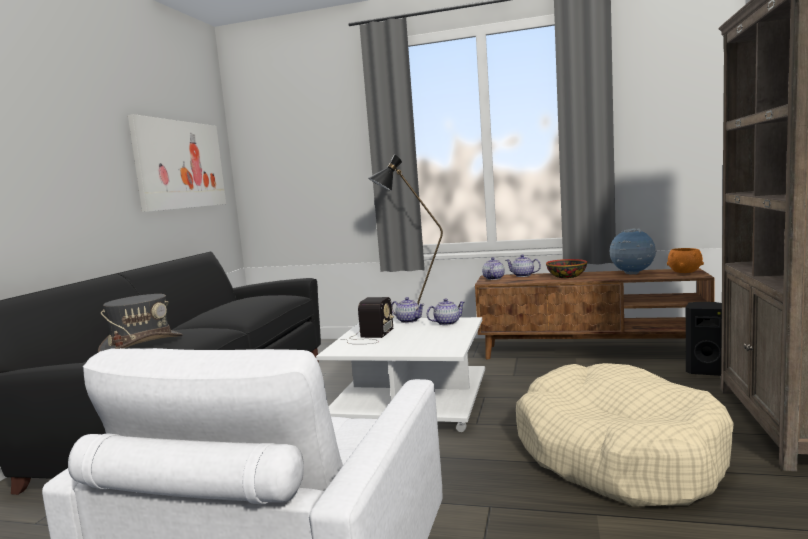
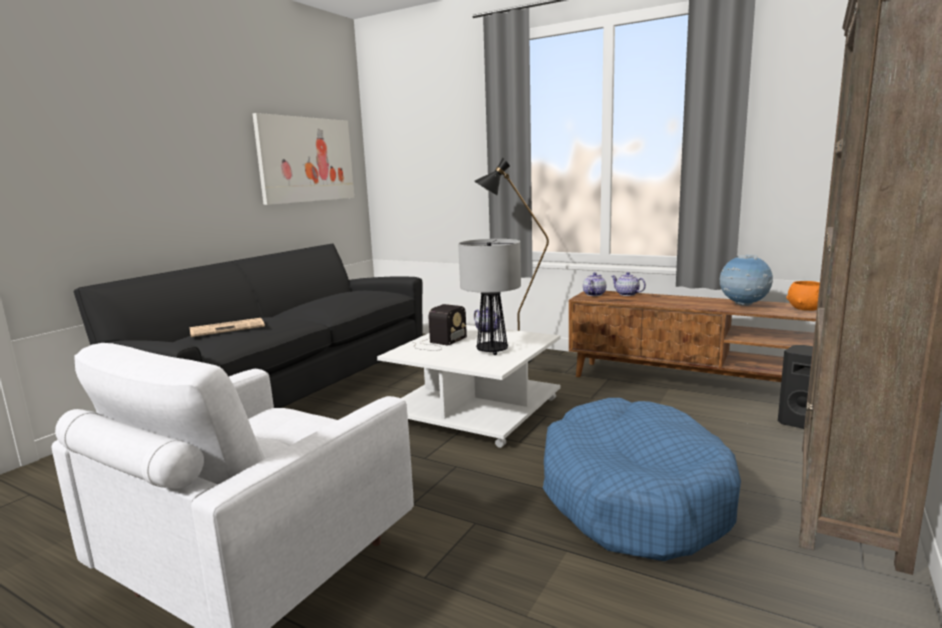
camera: 15 degrees right, 5 degrees up
(142, 344) = (228, 328): grey hat -> newspaper
(432, 337) = (492, 351): none -> table lamp
(446, 323) = (520, 337): teapot -> none
(566, 276) = (669, 300): bowl -> none
(616, 454) = (632, 496): beige dog bed -> blue dog bed

